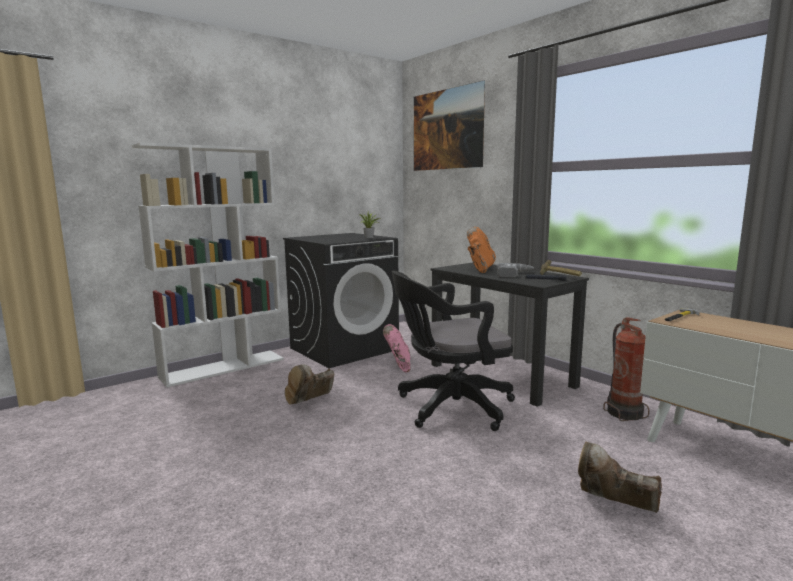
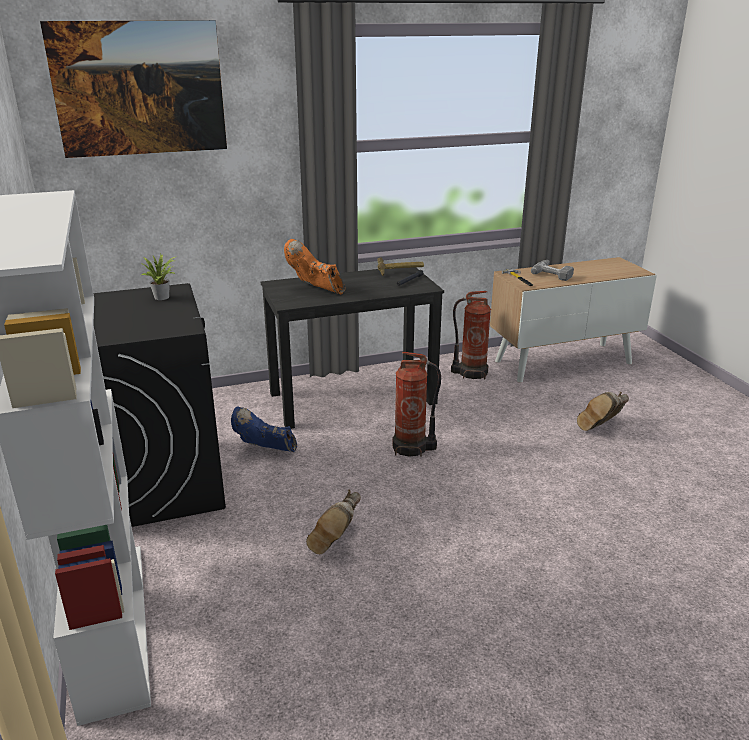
camera: 70 degrees left, 15 degrees up
(310, 402) = (336, 541): brown boot -> brown boot turned 45 degrees clockwise
(399, 365) = (265, 451): pink boot -> blue boot
(449, 407) = (412, 448): black office chair -> fire extinguisher
(514, 274) = (368, 284): power drill -> power drill (554, 273)

